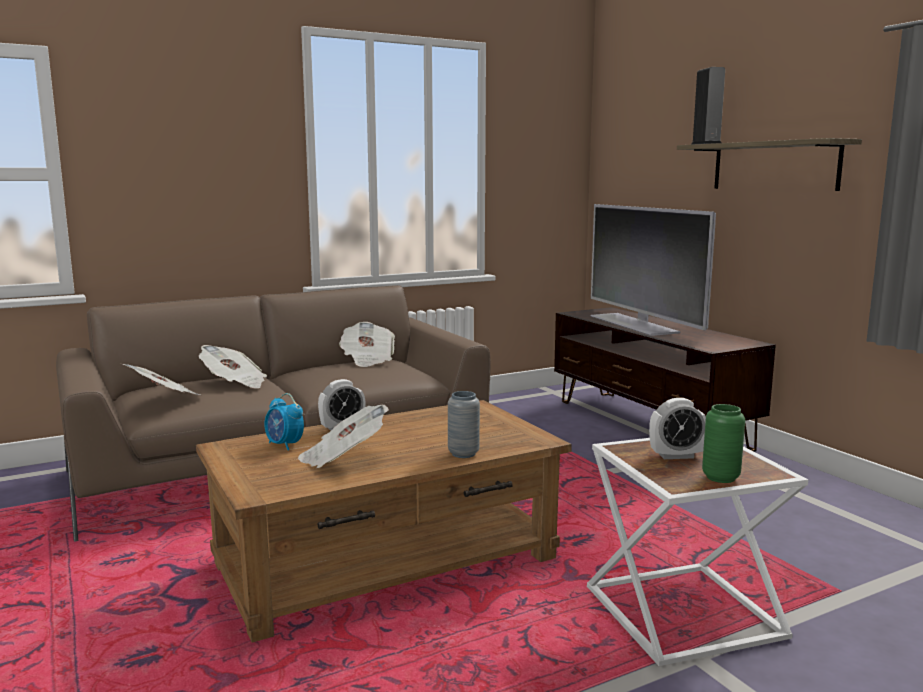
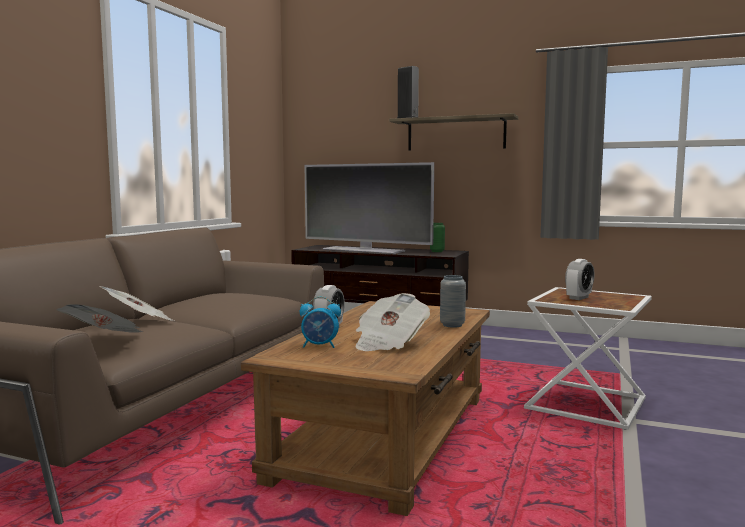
camera: 40 degrees left, 5 degrees down
(367, 360) = (216, 292): newspaper -> none
(720, 477) = (624, 301): green vase -> green vase (437, 251)

